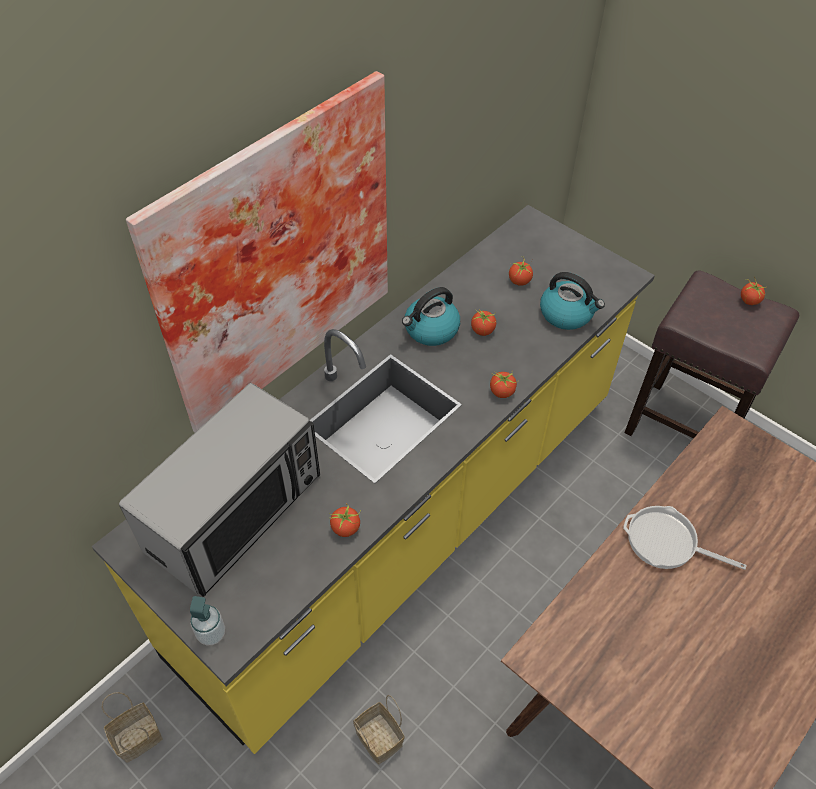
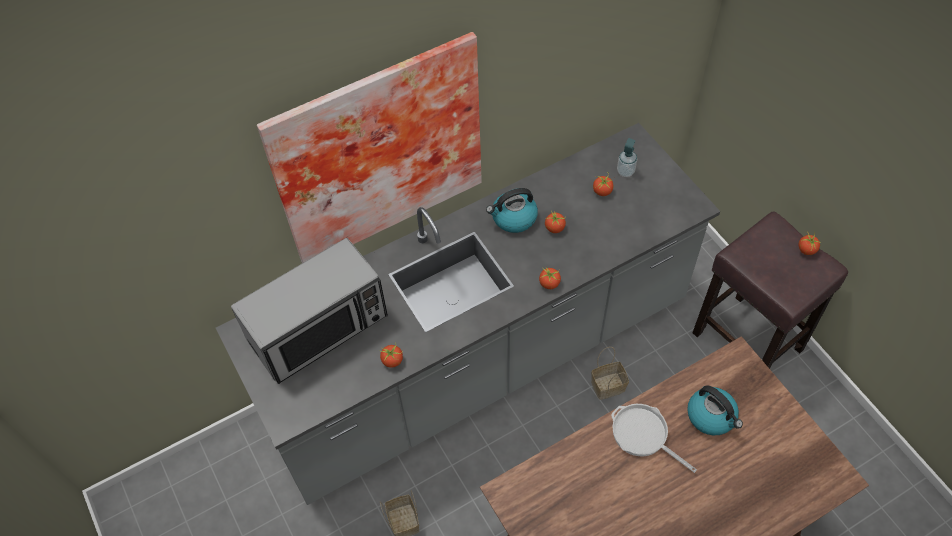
camera: 20 degrees right, 5 degrees up
(137, 740) = (232, 471): basket -> basket (607, 387)
(211, 633) = (276, 411): soap dispenser -> soap dispenser (625, 171)
(406, 522) = (480, 362): yellow counter -> grey counter
(567, 314) = (630, 229): kettle -> kettle (711, 416)

